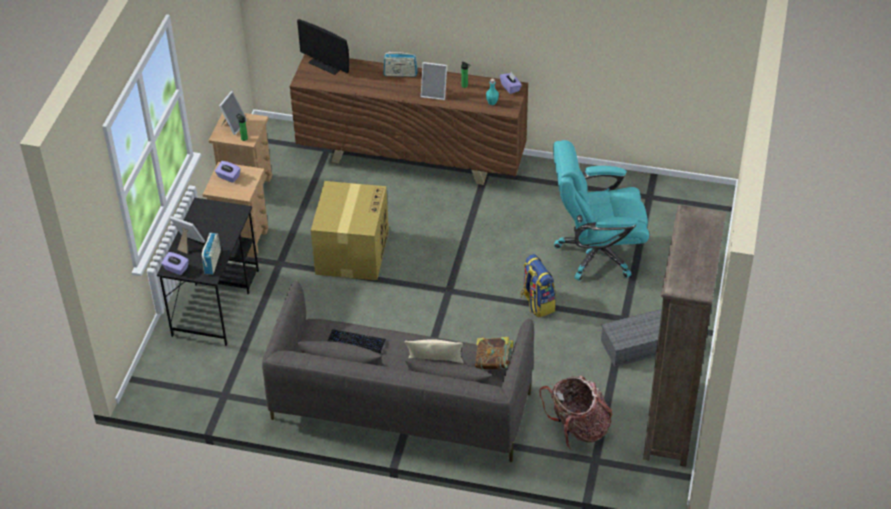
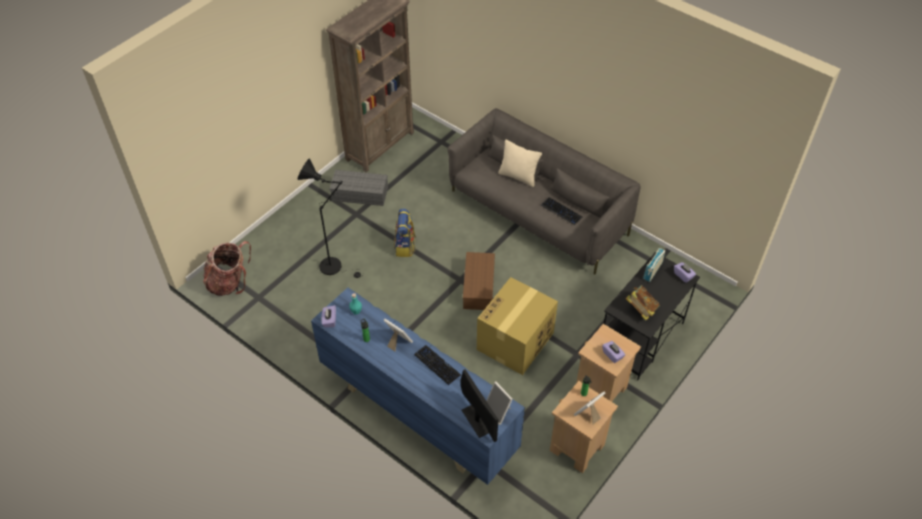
camera: 155 degrees left, 5 degrees up
(188, 244) = (667, 294): picture frame -> picture frame (498, 411)
(386, 88) = (437, 365): none -> keyboard
(400, 74) = (414, 378): radio -> none
(412, 160) = (416, 414): brown cabinet -> blue cabinet
(422, 290) = (479, 287): none -> brown storage box
(494, 363) = (478, 166): book -> book (641, 309)
(578, 429) = (438, 161): backpack -> backpack (229, 282)
(597, 253) = (335, 267): turquoise office chair -> black floor lamp

